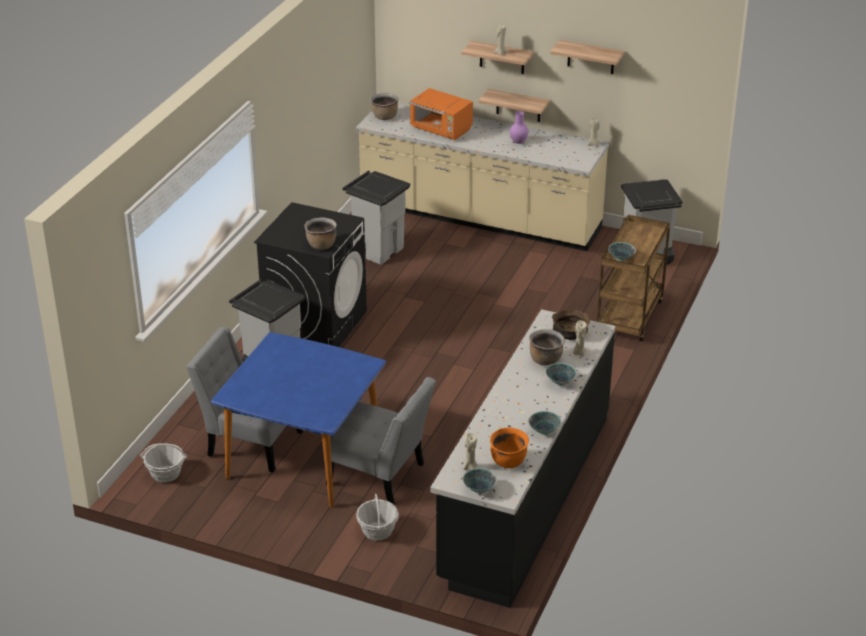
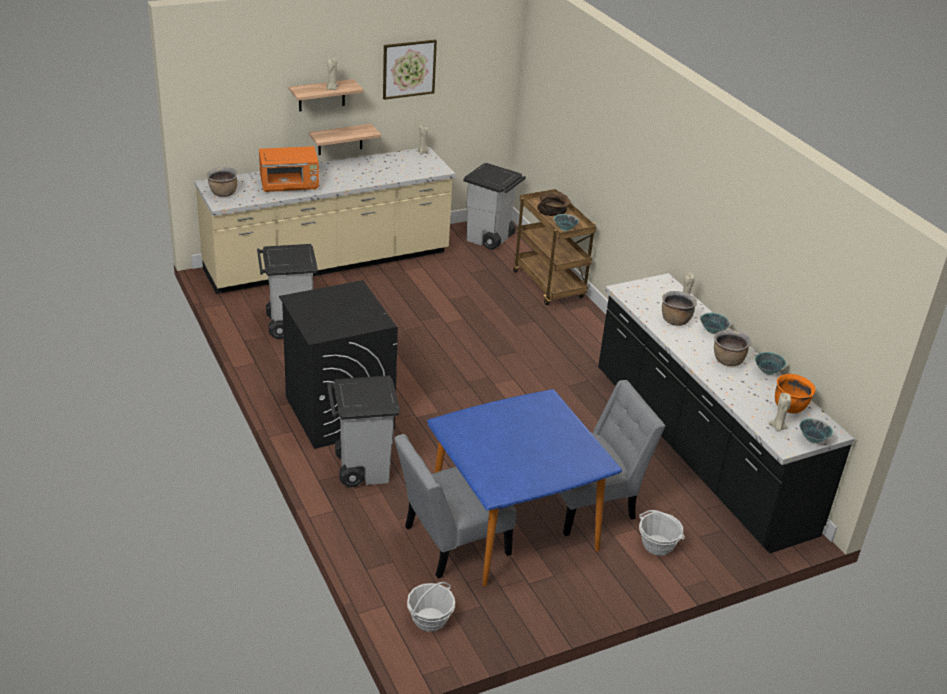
camera: 50 degrees left, 0 degrees up
(321, 245) = (371, 319): brown cooking pot -> brown cooking pot (727, 361)
(519, 142) = (367, 171): purple vase -> none
(570, 332) = (653, 292): brown bowl -> brown bowl (553, 210)
(591, 57) = (409, 69): shelf -> picture

